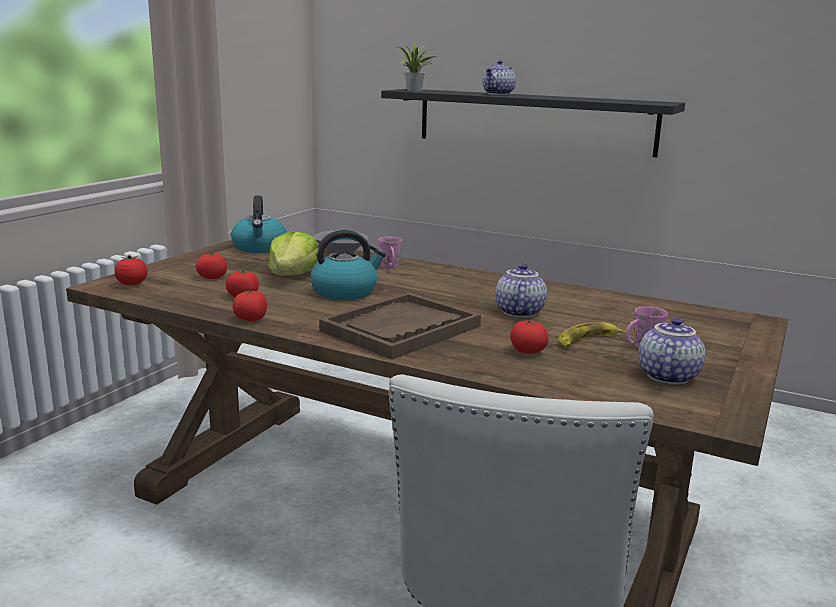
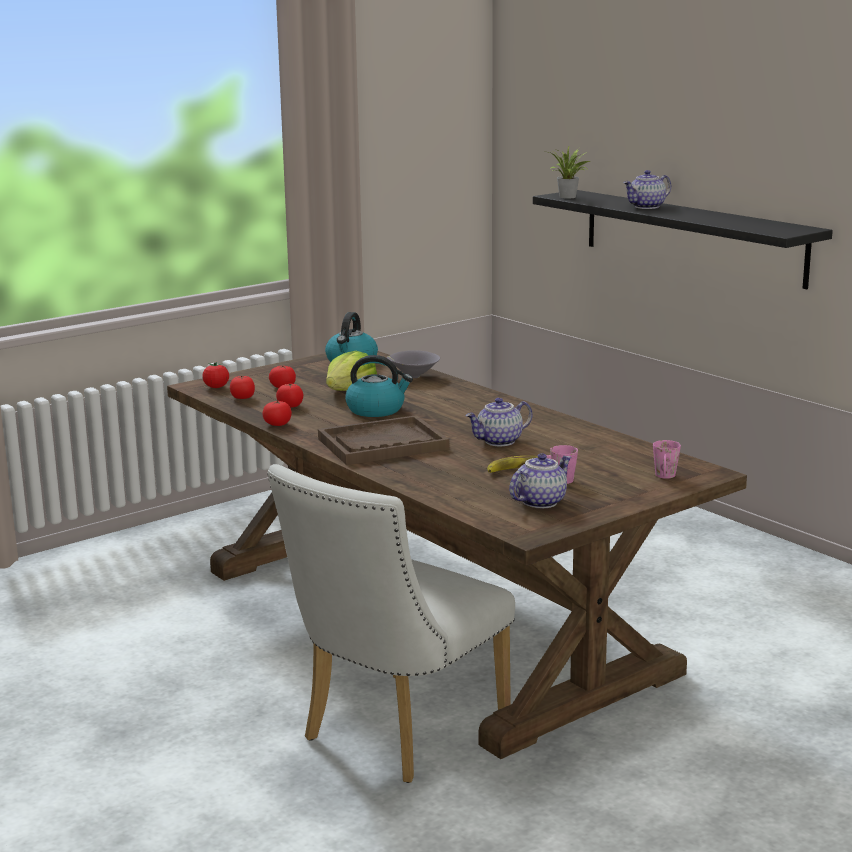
camera: 25 degrees right, 0 degrees up
(390, 268) = (444, 392): pink mug -> pink mug (665, 477)
(518, 312) = (499, 442): teapot -> teapot turned 150 degrees counterclockwise
(527, 351) = (457, 472): tomato -> tomato (242, 398)

